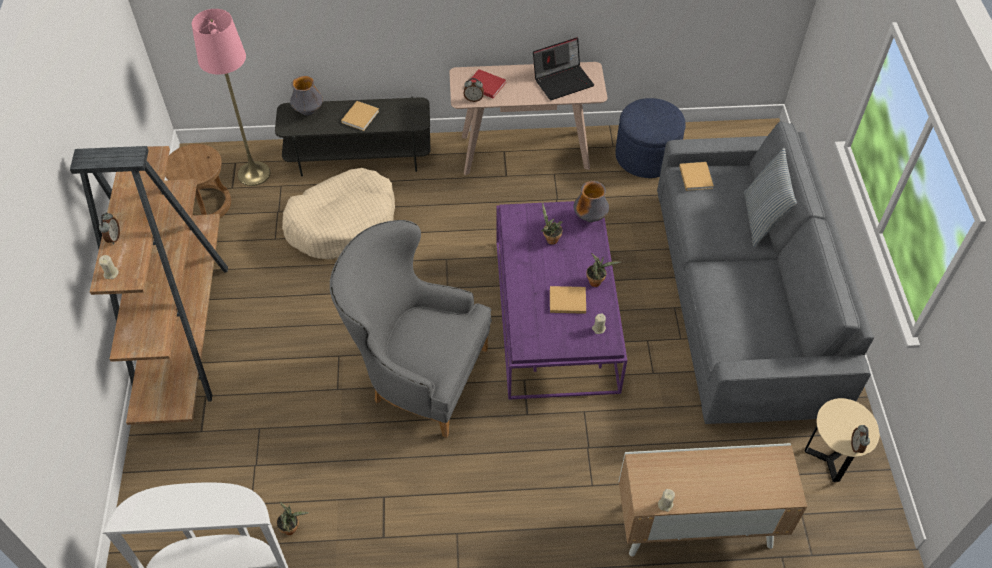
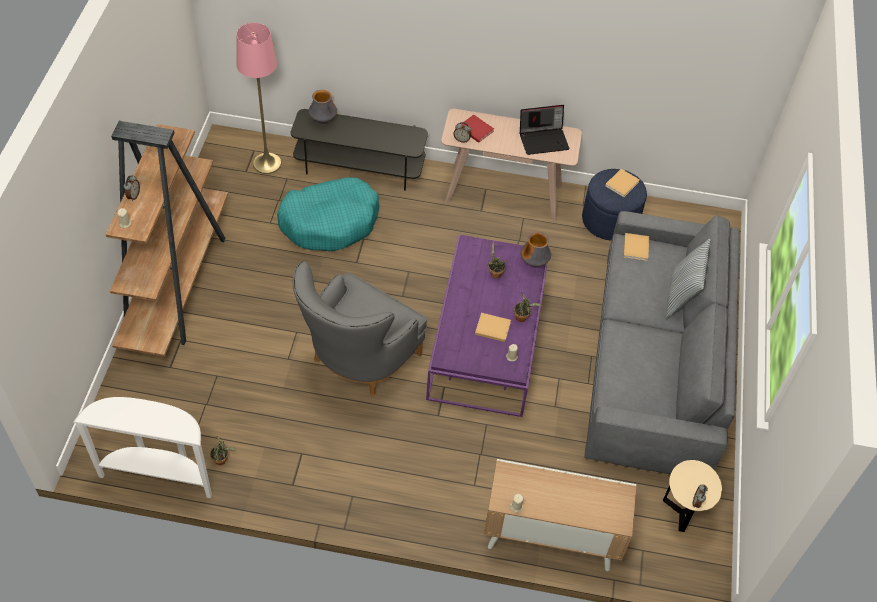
camera: 10 degrees right, 0 degrees up
(205, 204) = (220, 181): brown stool -> none
(343, 223) = (330, 222): beige dog bed -> turquoise dog bed
(361, 116) = (366, 133): beige book -> beige book (622, 183)
(417, 374) = (357, 362): grey armchair -> grey armchair turned 90 degrees counterclockwise

